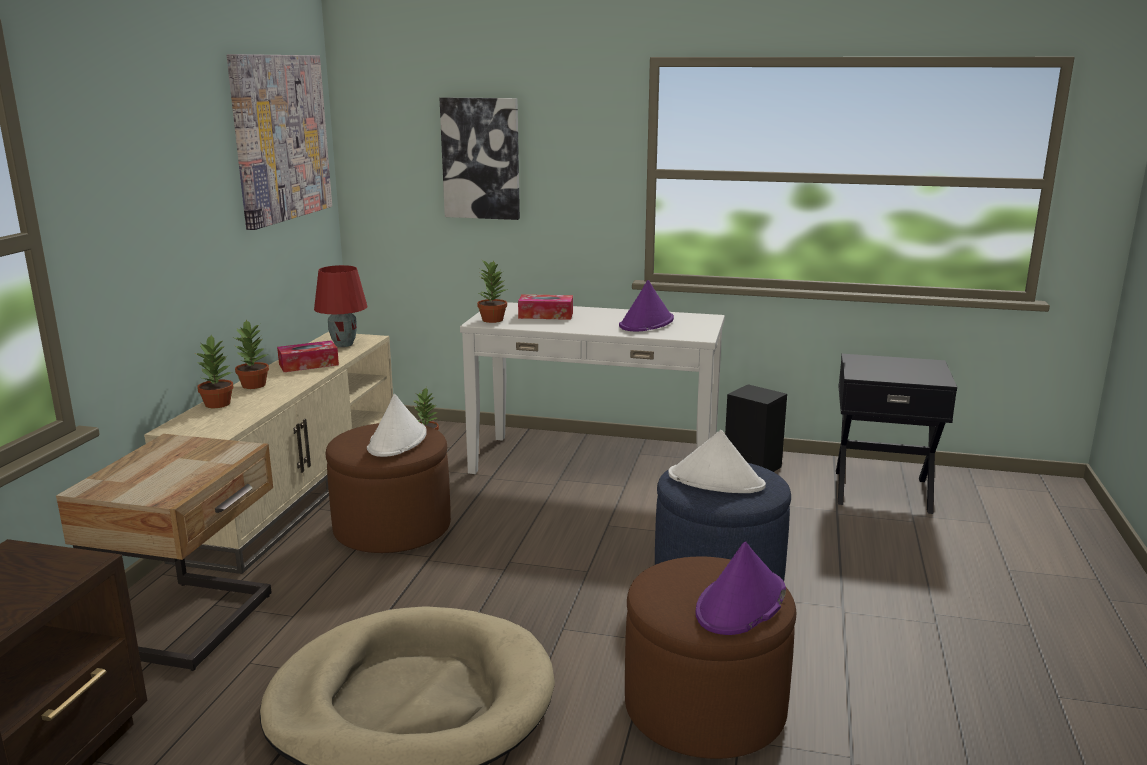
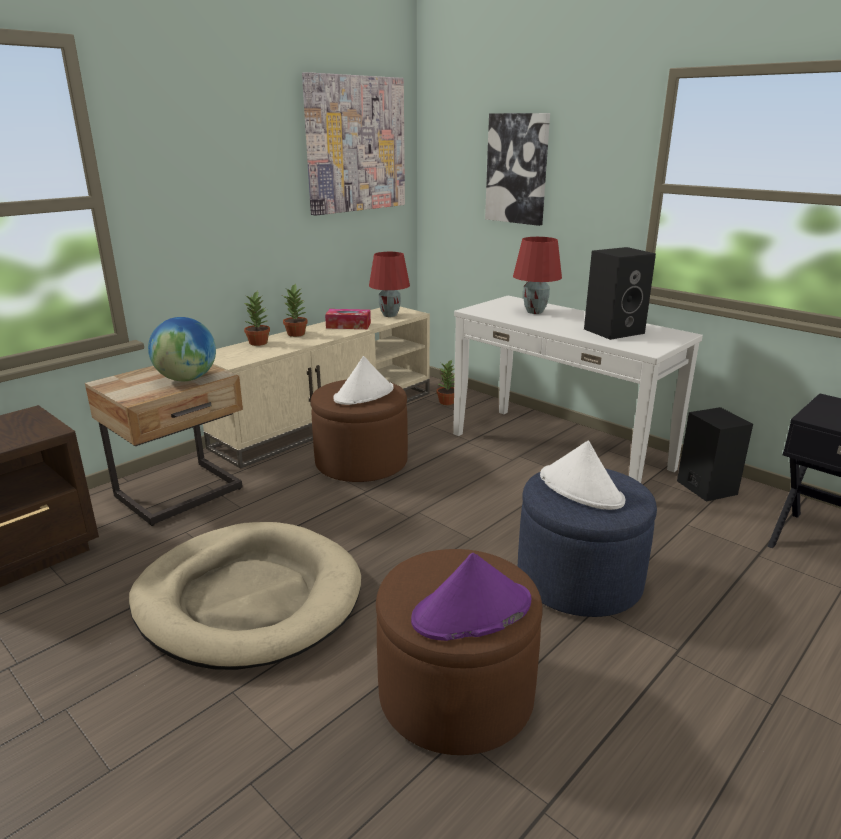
camera: 30 degrees right, 5 degrees up
(204, 461) = (187, 379): none -> globe
(492, 319) = (486, 309): potted plant -> none
(546, 315) = (534, 312): tissue box -> red table lamp
(646, 323) = (614, 331): purple hat -> black speaker

